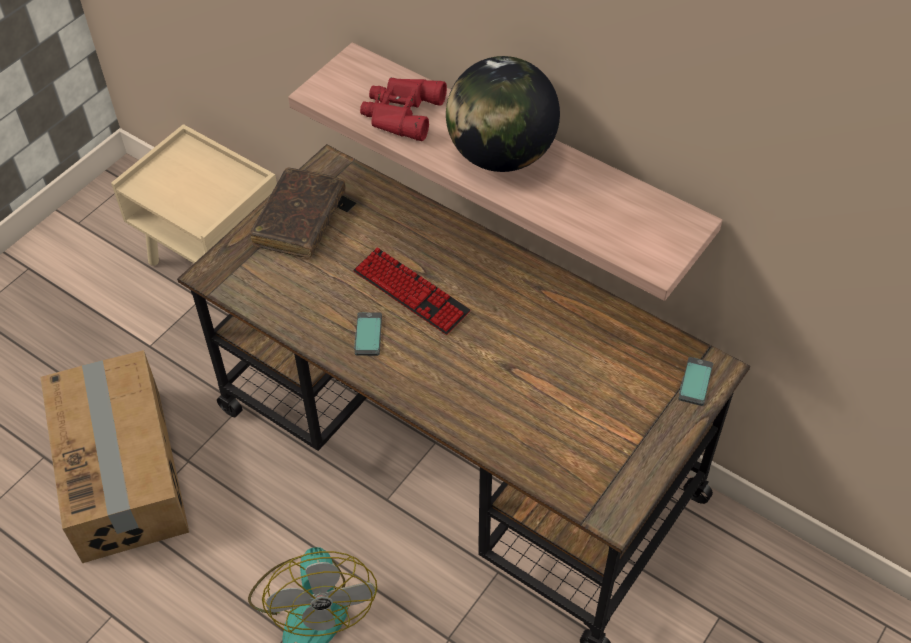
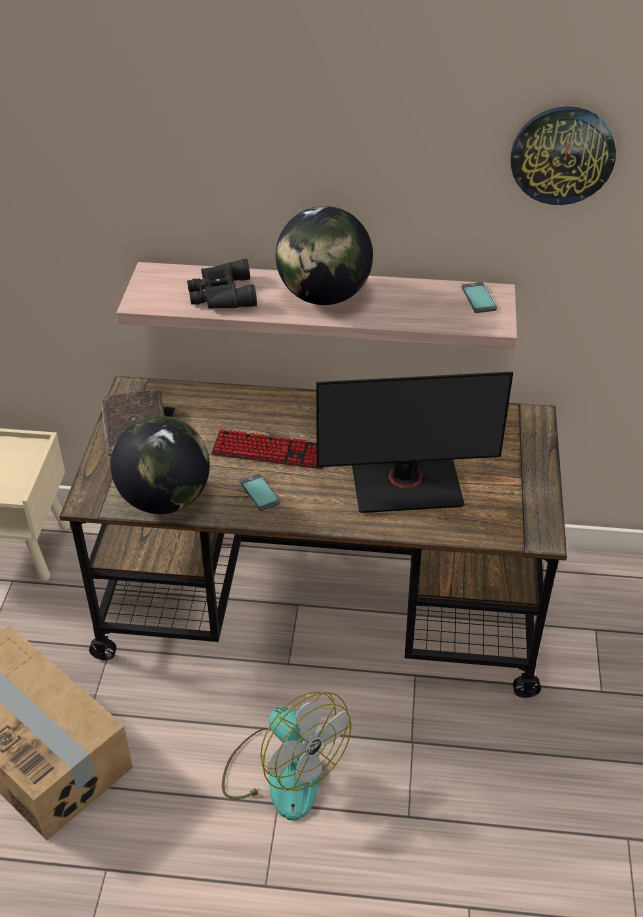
camera: 30 degrees left, 10 degrees down
(278, 302) = (165, 500): none -> globe
(400, 113) = (221, 294): red binoculars -> black binoculars
(517, 390) = (406, 484): none -> monitor
(695, 382) = (527, 429): phone -> phone (478, 298)
(790, 100) = (562, 155): none -> wall clock

